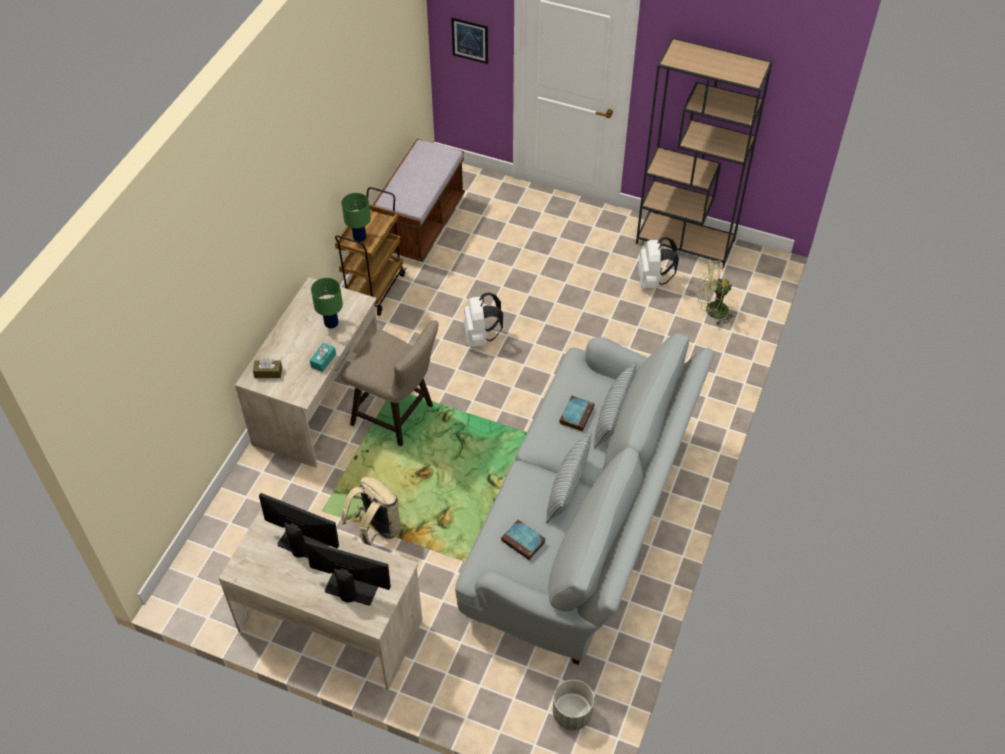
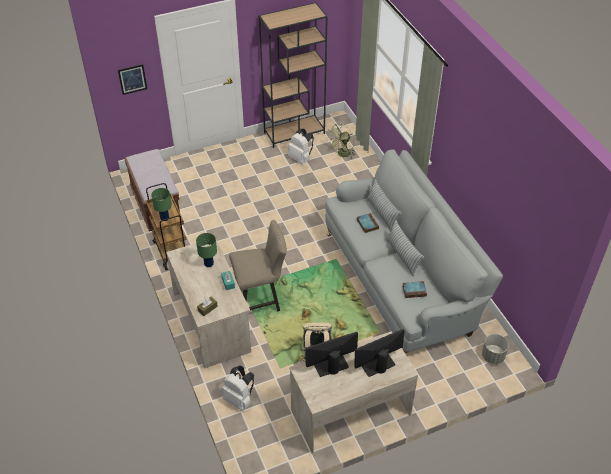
camera: 45 degrees left, 5 degrees down
(481, 337) = (254, 236): white backpack -> white backpack (239, 399)

